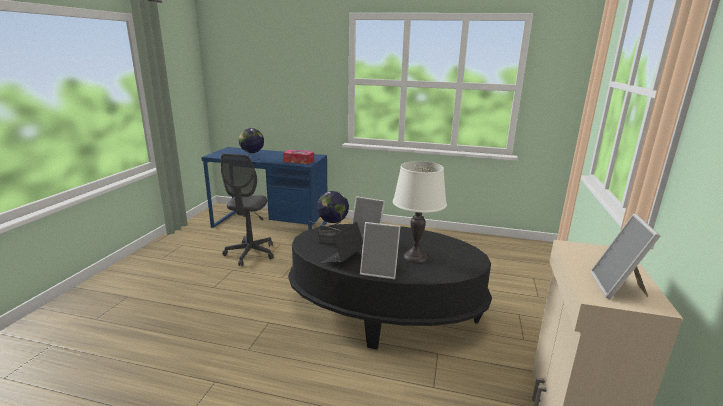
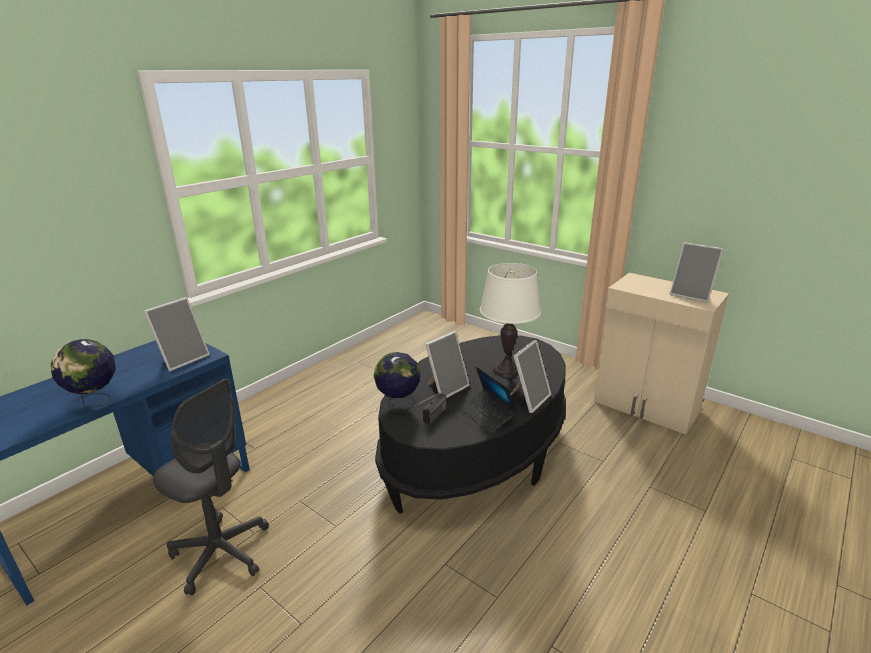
camera: 65 degrees left, 5 degrees up
(298, 161) = (183, 359): tissue box -> picture frame

